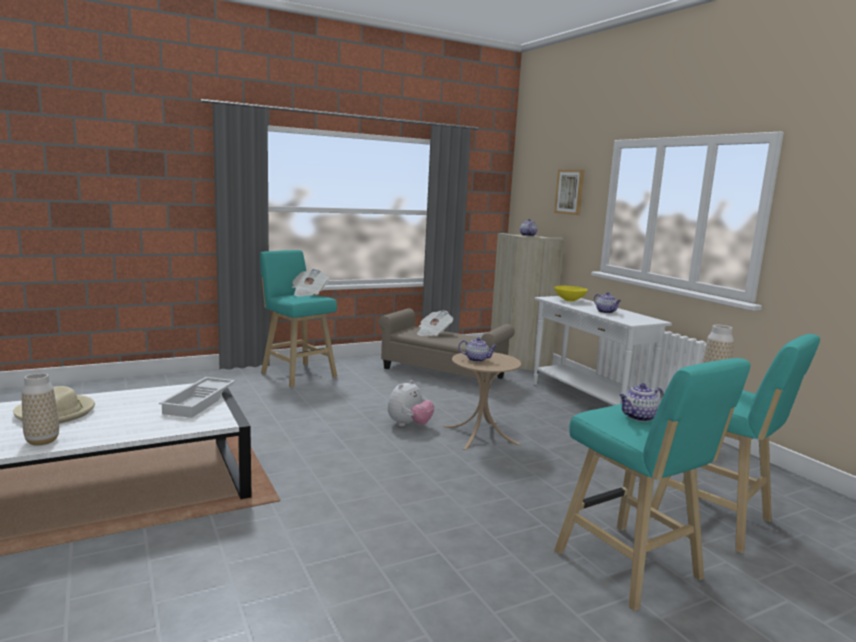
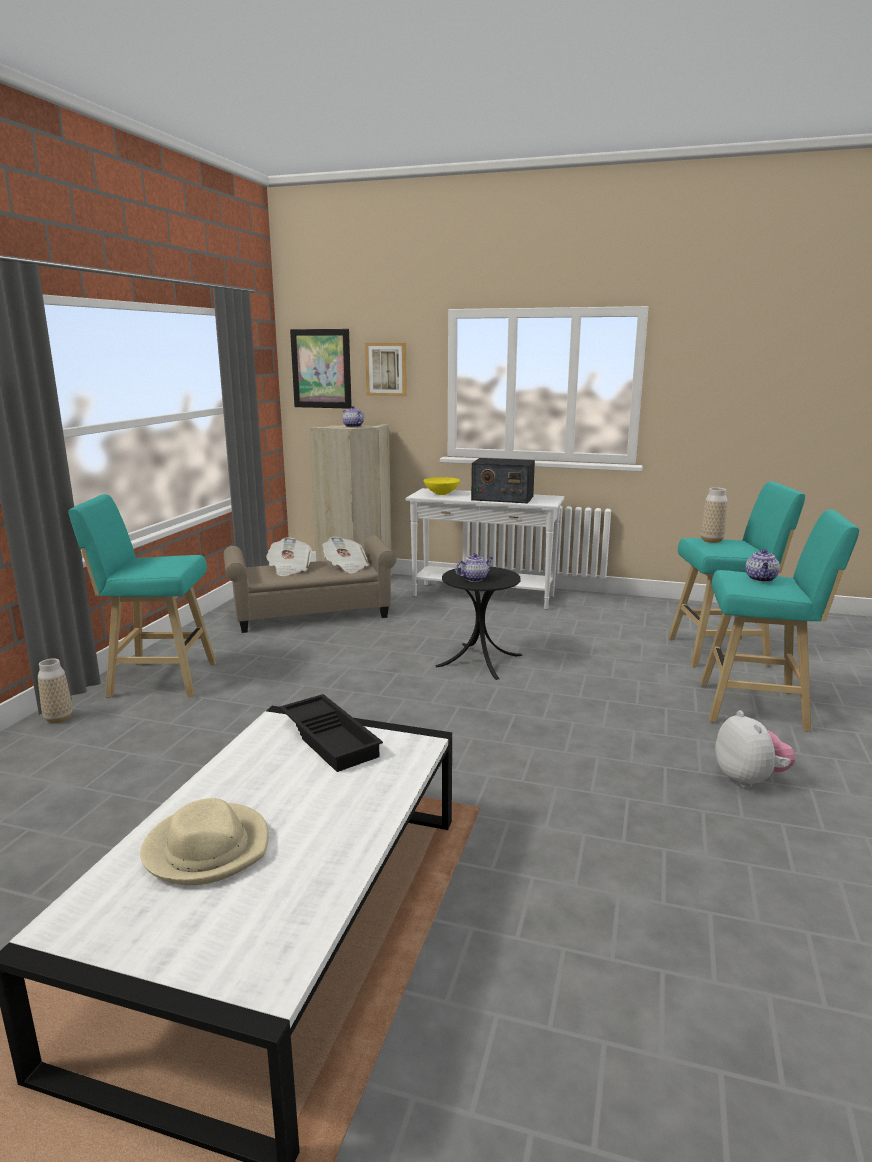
camera: 45 degrees left, 5 degrees up
(42, 441) = (314, 881): vase -> vase (58, 718)
(200, 402) = (331, 738): white tray -> black tray
(309, 293) = (155, 556): newspaper -> newspaper (346, 567)
(409, 425) = (407, 679): plush toy -> plush toy (749, 779)
(481, 435) = (479, 660): beige side table -> black side table
(533, 190) = (321, 369): none -> picture
(606, 312) = (502, 498): teapot -> radio

